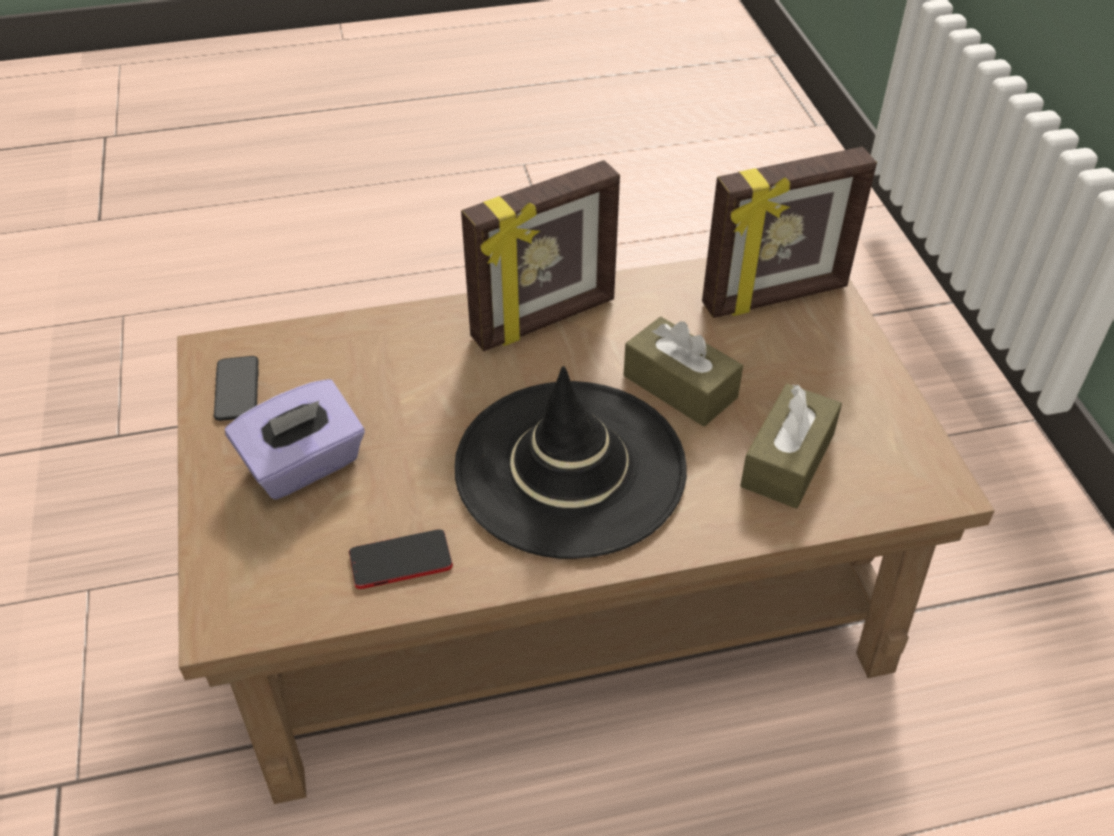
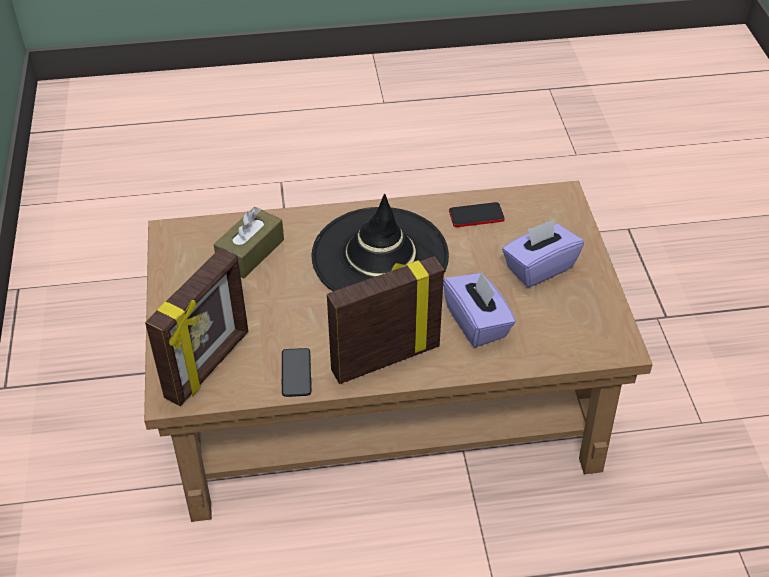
camera: 175 degrees left, 0 degrees up
(237, 389) = (595, 318): phone -> phone (296, 373)
(414, 372) = (477, 323): none -> purple tissue box
(680, 386) = (301, 301): brown tissue box -> none
(775, 297) = (209, 366): picture frame -> picture frame turned 135 degrees clockwise

